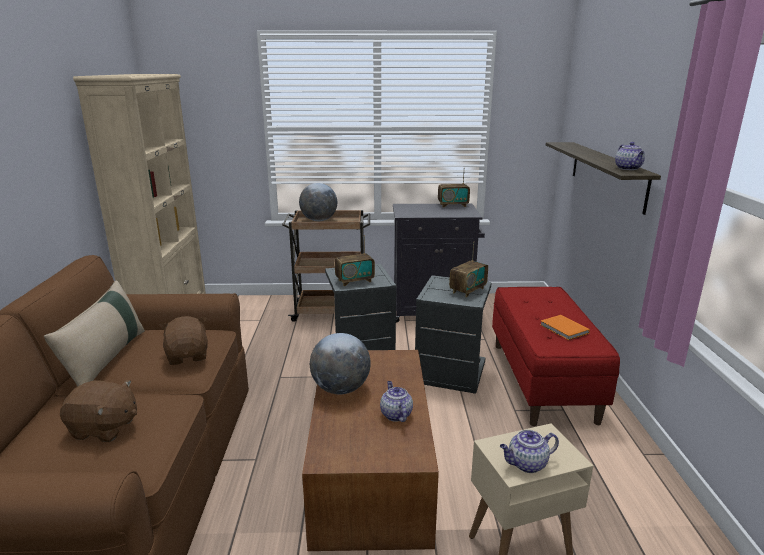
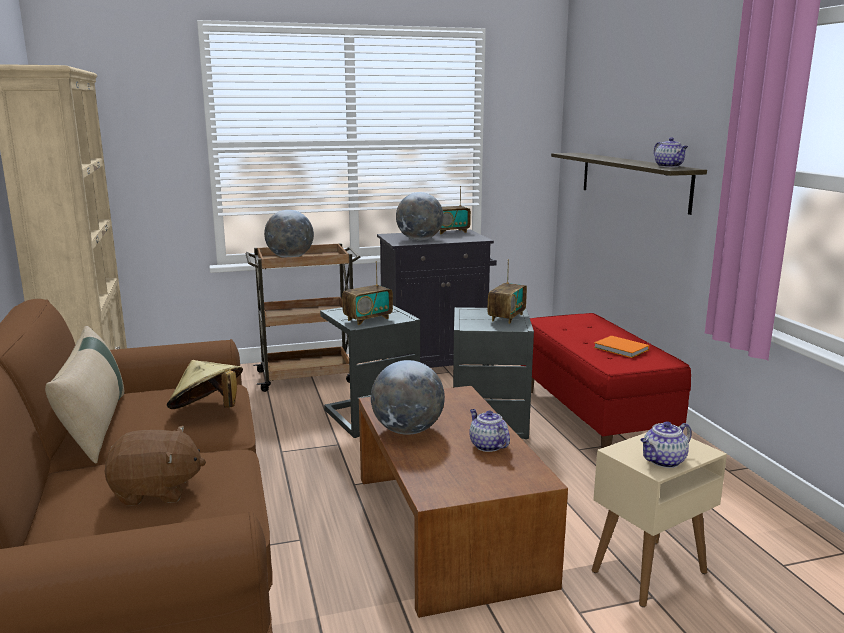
camera: 15 degrees left, 5 degrees down
(188, 356) = (208, 411): brown plush toy -> beige hat
(421, 212) = (419, 240): none -> globe

